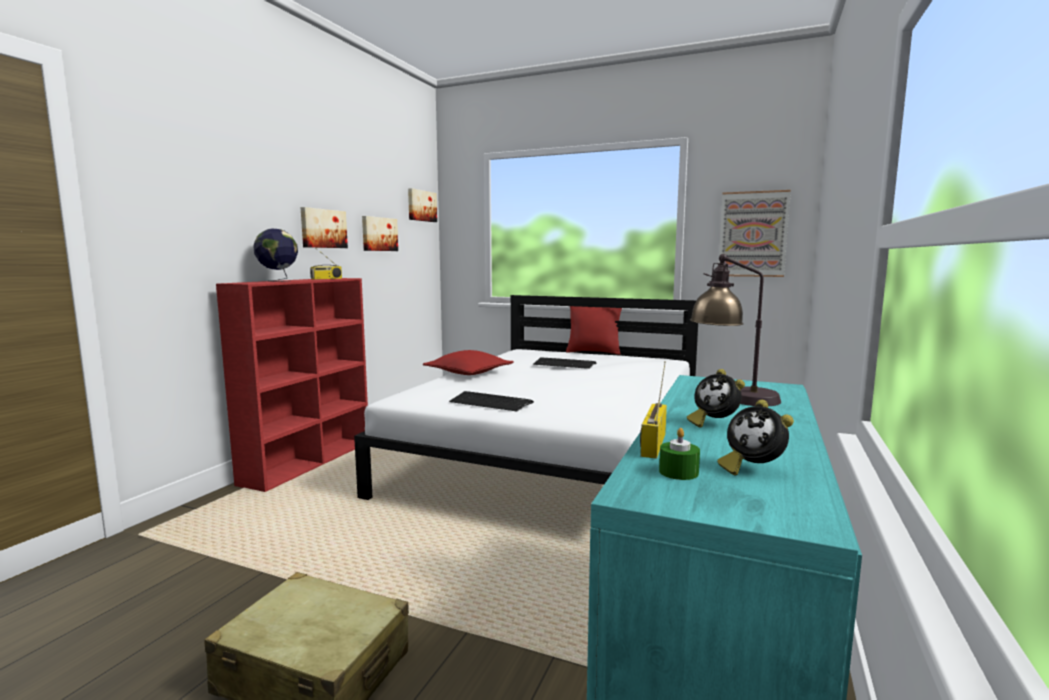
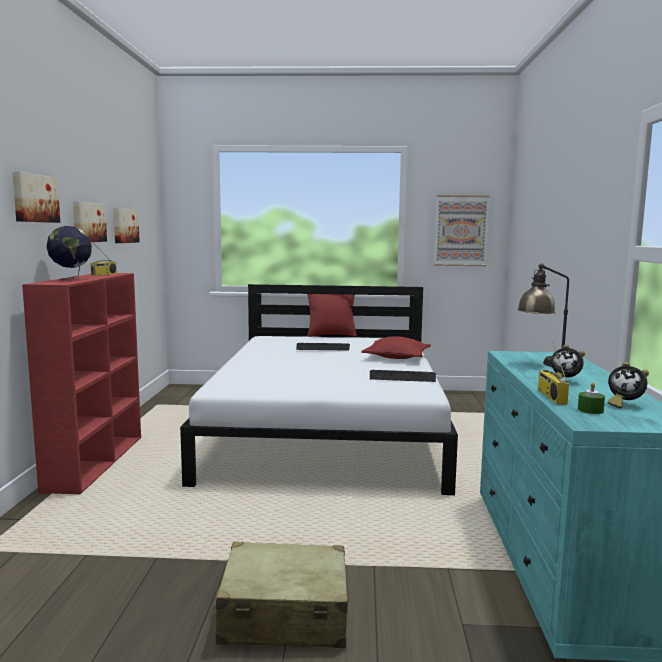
camera: 20 degrees left, 0 degrees up
(421, 206) = (151, 195): picture -> picture (34, 198)
(468, 373) = (246, 361): red pillow -> red pillow (396, 357)
(490, 403) = (305, 385): keyboard -> keyboard (402, 377)

